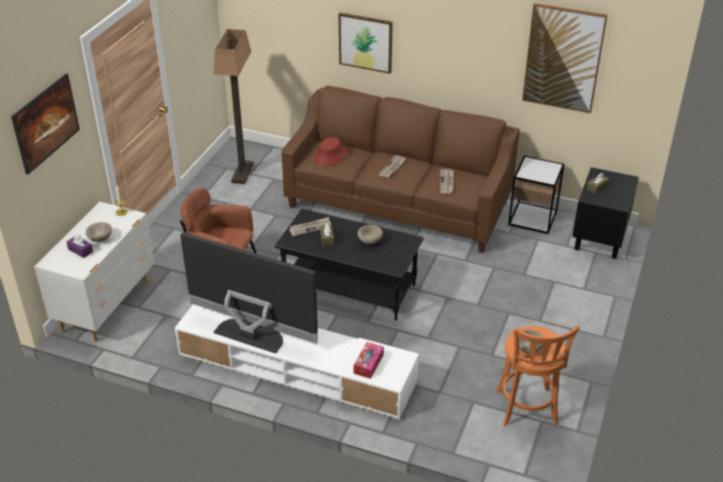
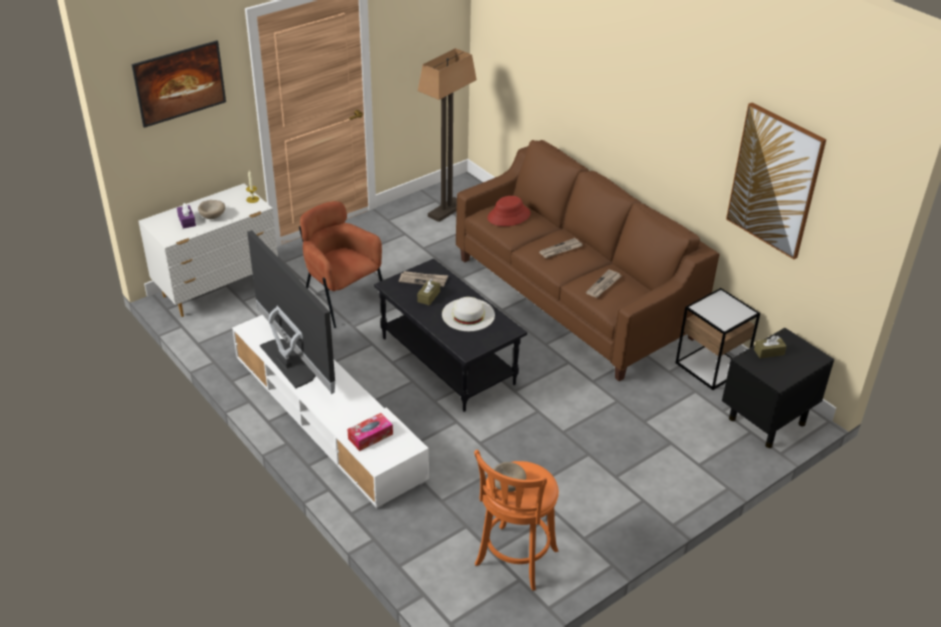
camera: 30 degrees right, 0 degrees up
(365, 42) = (589, 102): picture -> none
(369, 241) = (468, 314): beige bowl -> white hat

